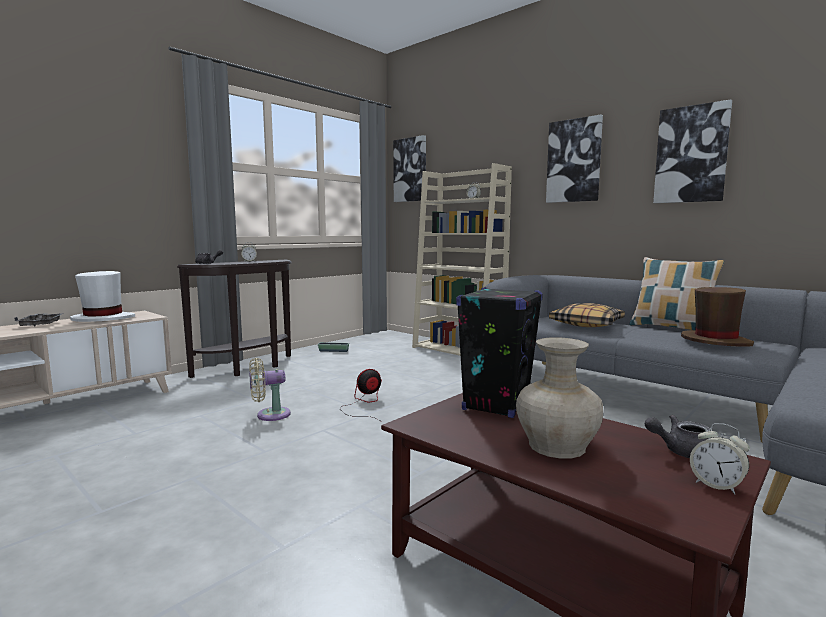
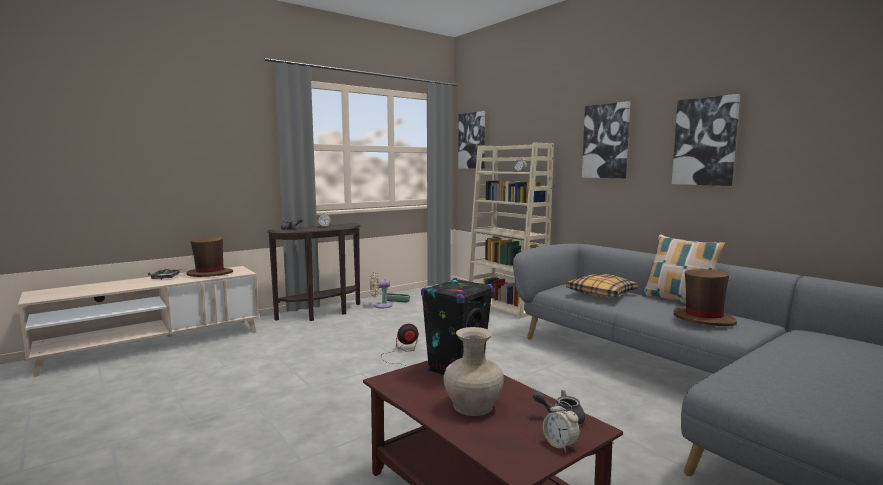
camera: 10 degrees right, 0 degrees up
(103, 319) = (210, 274): white hat -> brown hat
(269, 415) = (325, 357): beige fan -> beige fan (380, 305)

